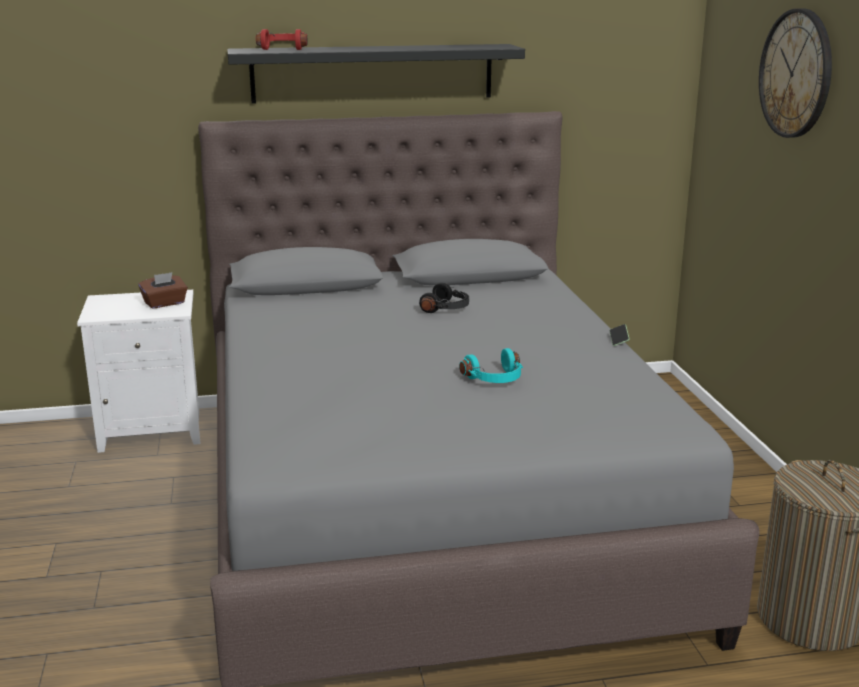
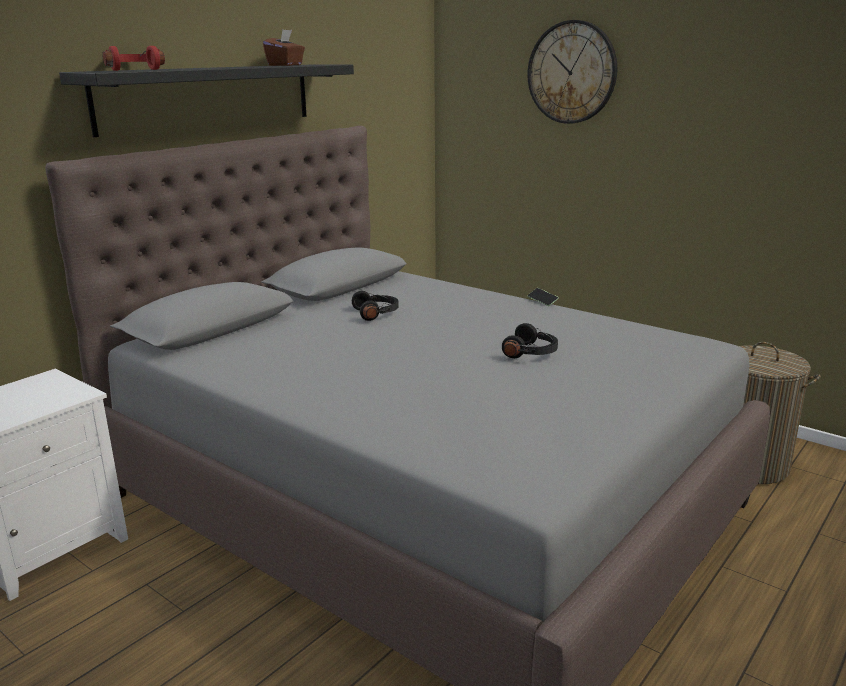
camera: 40 degrees left, 0 degrees up
(165, 303) = (49, 390): brown tissue box -> brown tissue box (286, 65)
(495, 379) = (531, 353): turquoise headphones -> black headphones

